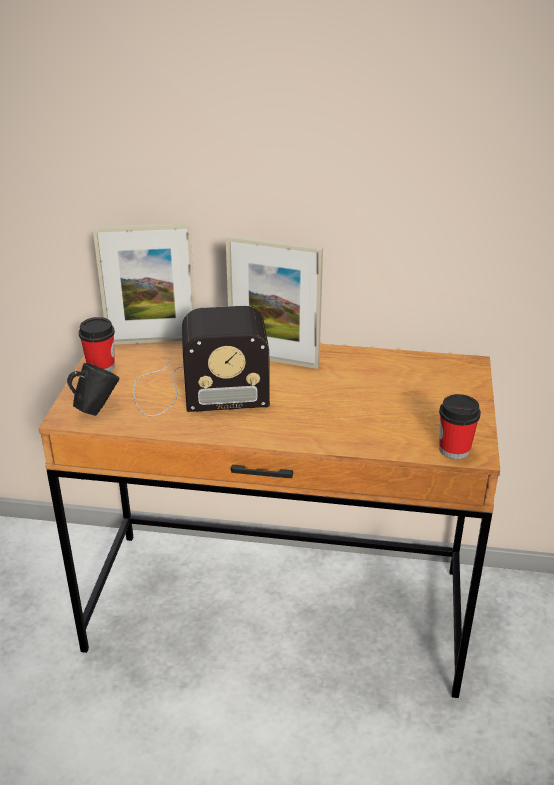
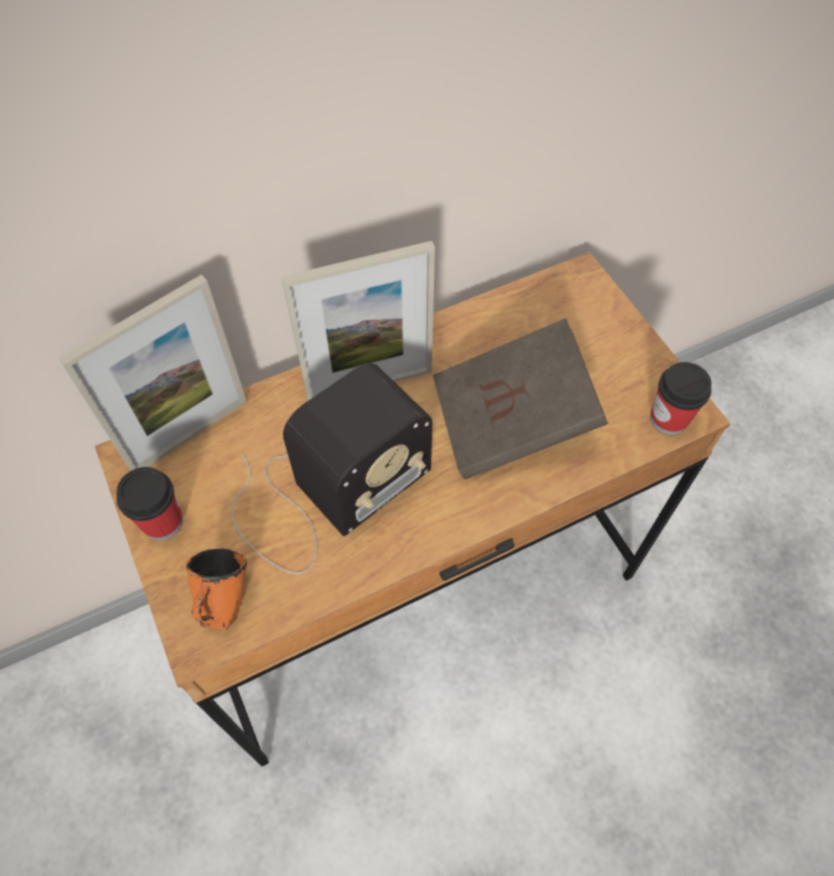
camera: 35 degrees left, 25 degrees up
(96, 409) = (224, 602): black mug -> orange mug
(344, 408) = (512, 421): none -> brown book

